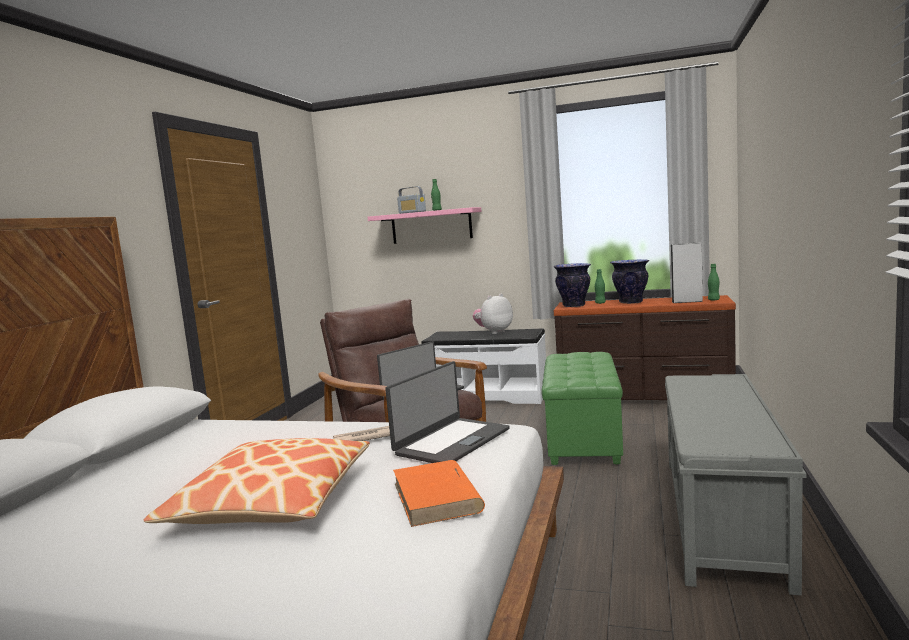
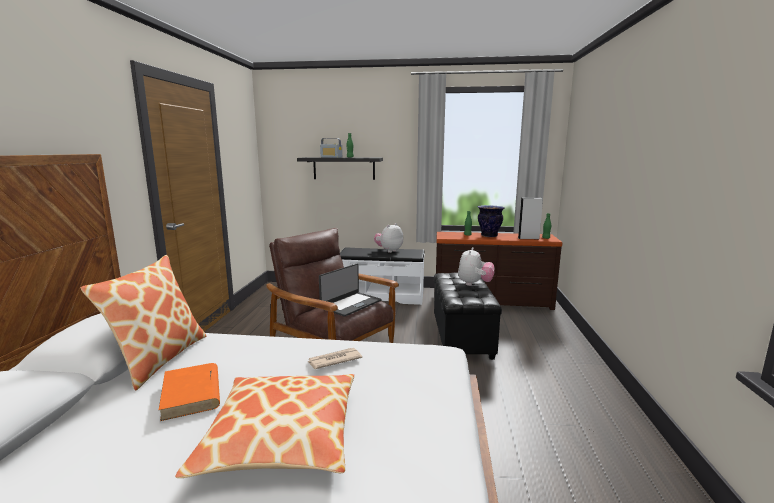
camera: 10 degrees left, 5 degrees up
(168, 442) = (159, 359): none -> pillow
(431, 226) = (344, 168): pink shelf -> black shelf
(437, 497) = (425, 432): orange book -> orange book (191, 394)
(451, 441) = (408, 365): laptop -> none
(574, 305) = (450, 236): vase -> none
(582, 440) = (461, 337): green ottoman -> black ottoman
(595, 363) = (474, 284): none -> plush toy
(721, 517) = (578, 407): grey bench -> none

